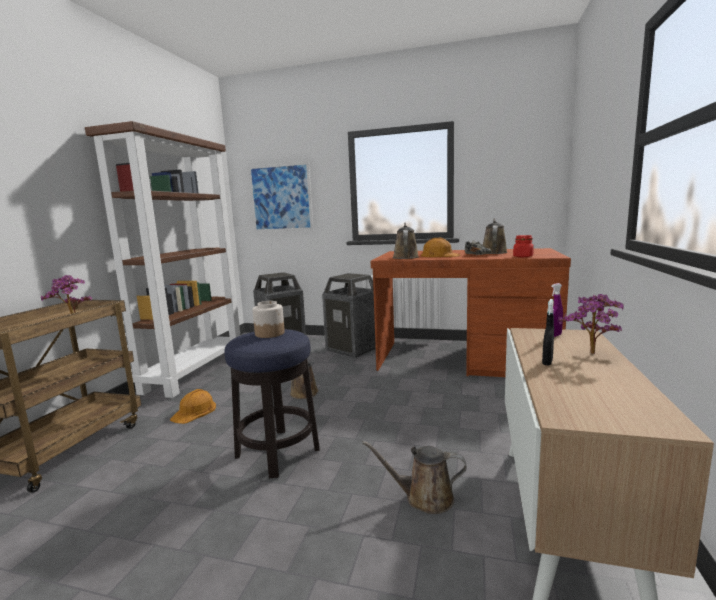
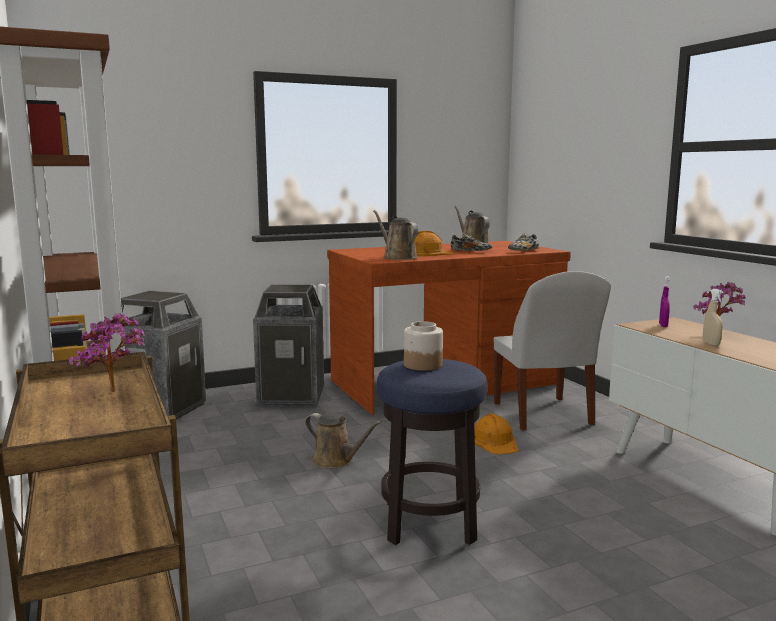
camera: 40 degrees left, 0 degrees up
(194, 411) = (221, 524): orange hard hat -> orange hard hat (495, 441)
(281, 198) = (134, 164): picture -> none
(424, 497) = (617, 504): brown watering can -> none
(498, 402) = (543, 415): none -> white chair
(523, 256) = (523, 251): red jar -> shoe
(547, 362) = (711, 344): black spray bottle -> beige spray bottle

